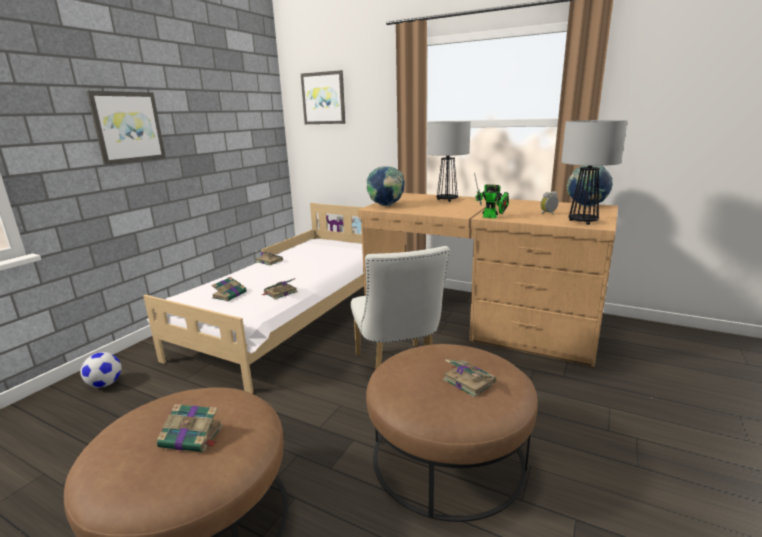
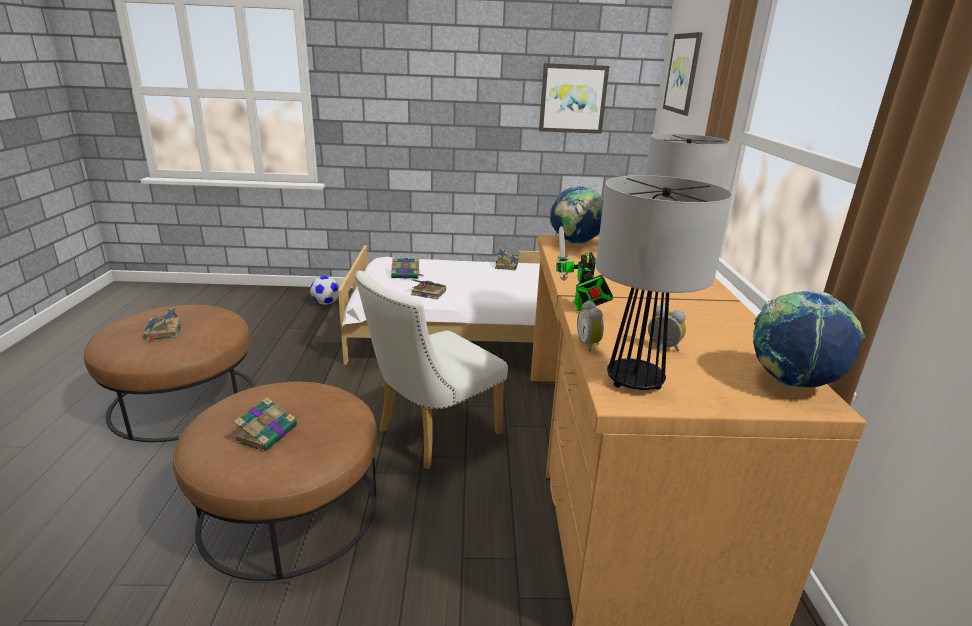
camera: 60 degrees right, 5 degrees up
(128, 127) = (423, 89): picture -> picture (573, 99)
(541, 222) = (589, 345): none -> alarm clock

